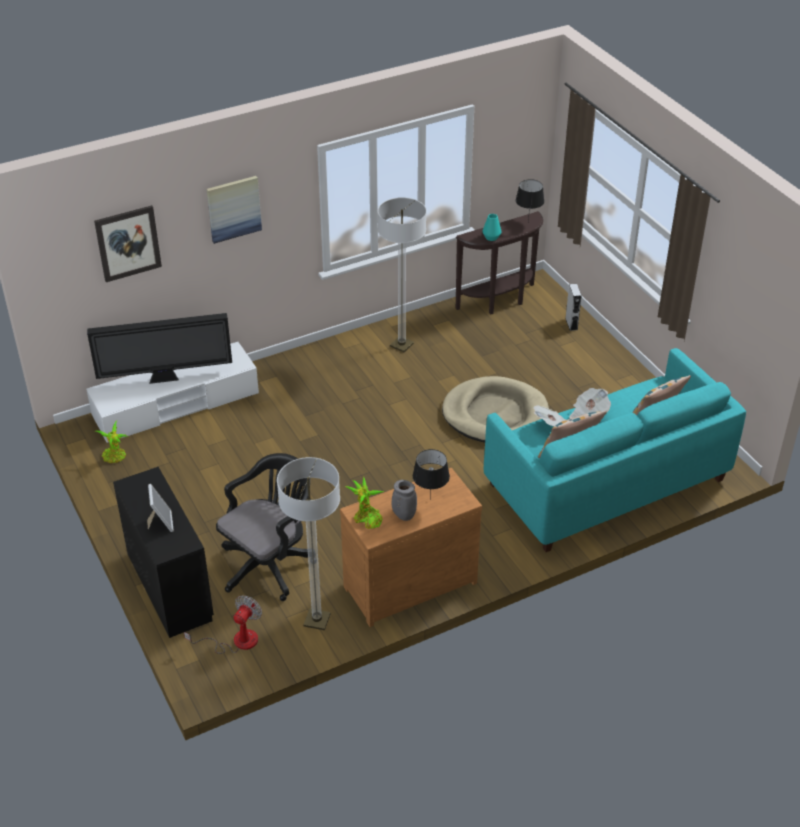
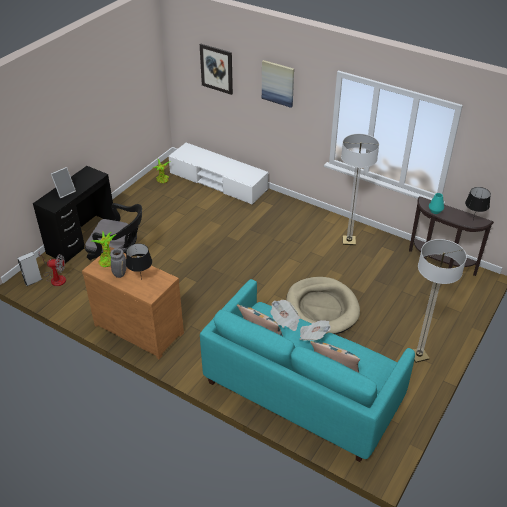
camera: 60 degrees right, 0 degrees up
(166, 379) = (215, 162): television -> none
(317, 620) = (88, 302): floor lamp -> floor lamp (418, 355)
(571, 324) = (454, 310): grey speaker -> grey speaker (33, 281)

